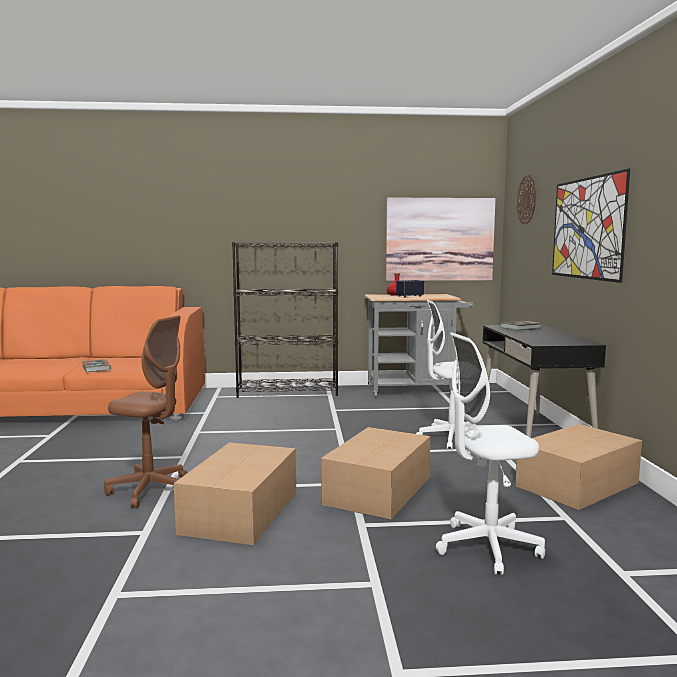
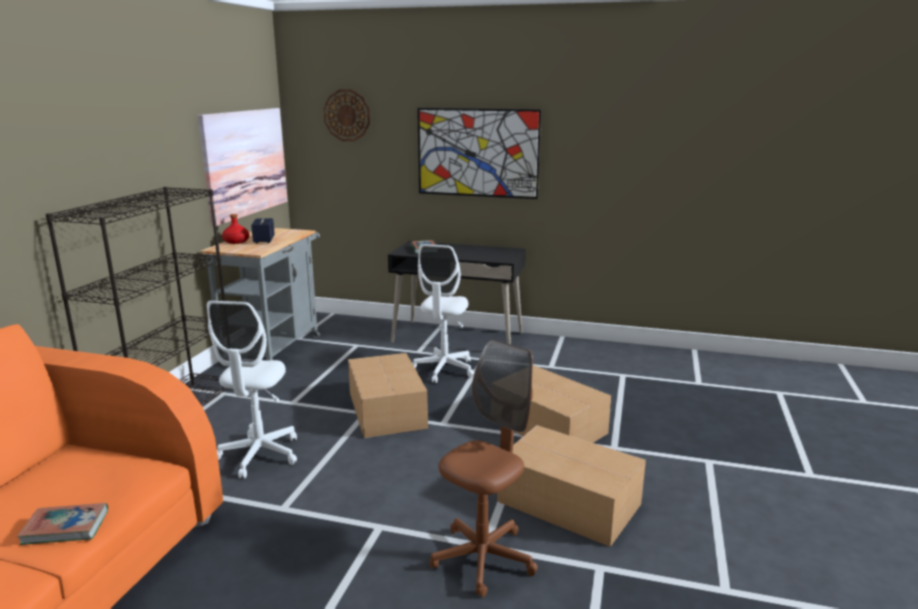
camera: 70 degrees left, 10 degrees up
(487, 547) = (661, 410): white office chair -> white office chair (260, 455)
(579, 484) = (570, 355): cardboard box -> cardboard box (387, 409)

